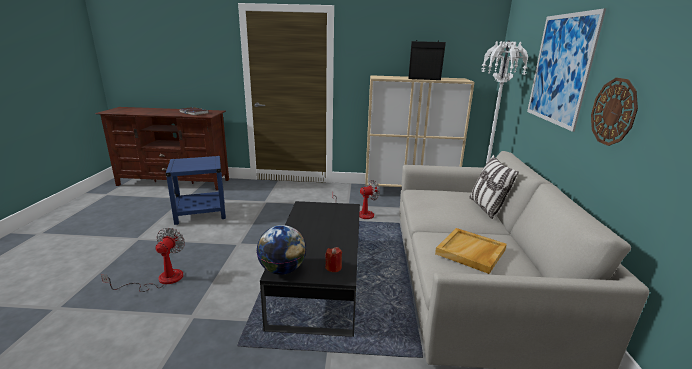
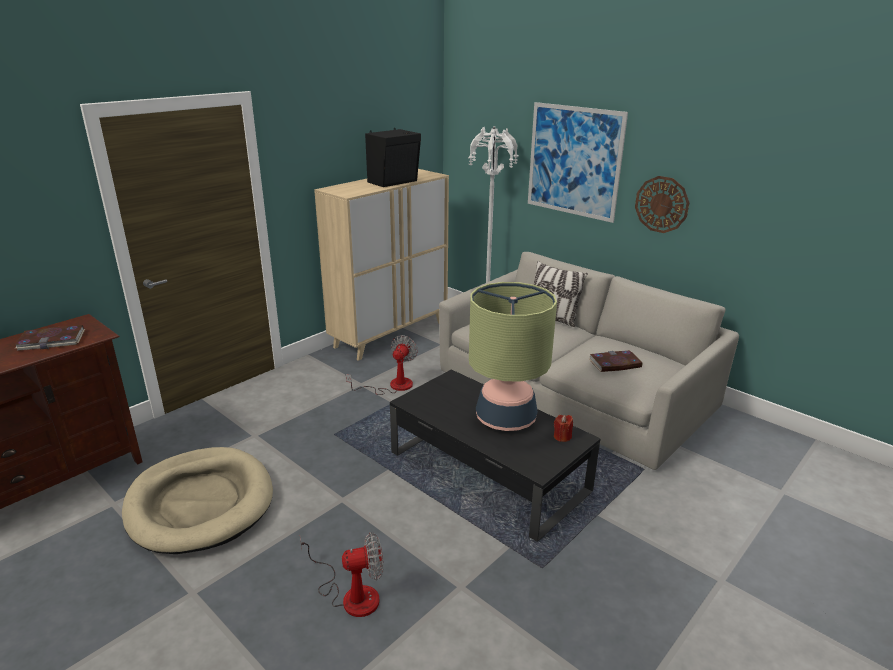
camera: 50 degrees left, 5 degrees up
(161, 280) = (351, 594): fan -> fan turned 120 degrees clockwise
(201, 213) = (200, 503): blue side table -> beige dog bed
(282, 270) = (538, 466): globe -> none
(327, 239) = (505, 418): none -> table lamp
(471, 252) = (615, 363): beige tray -> book

